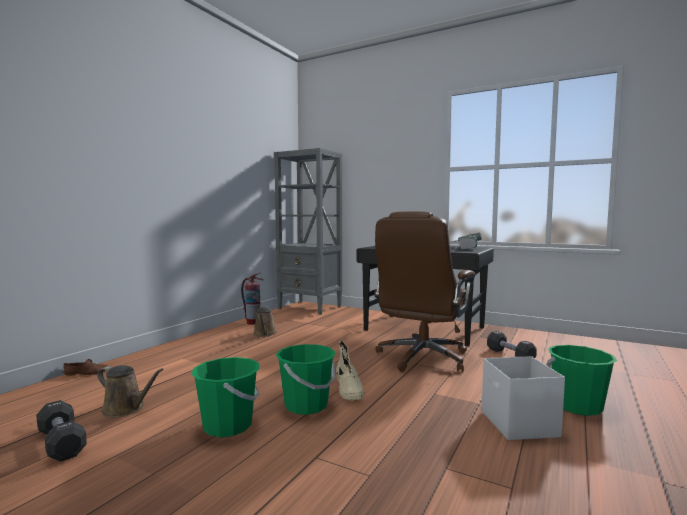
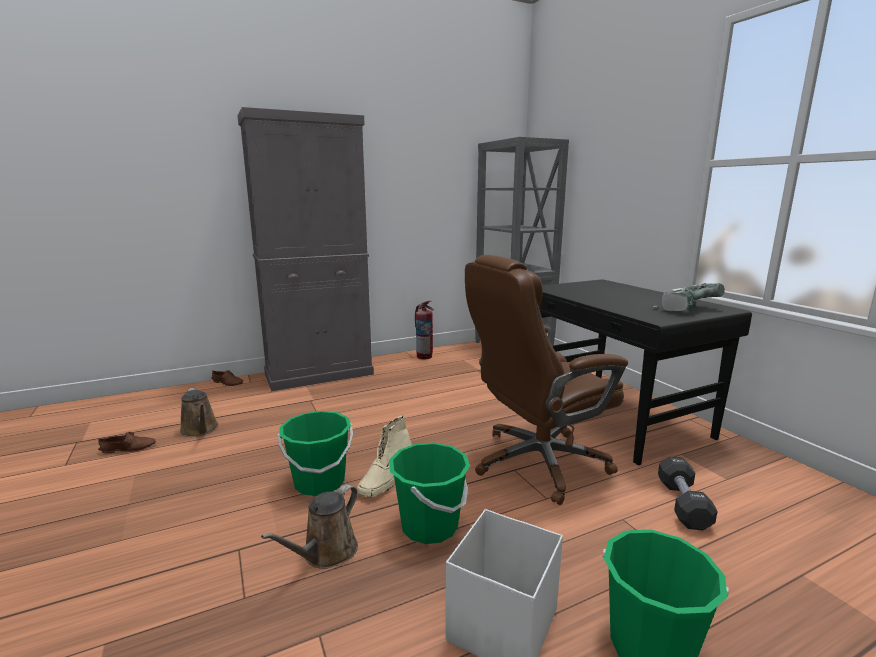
camera: 35 degrees right, 10 degrees up
(61, 443) = (128, 448): black dumbbell -> brown shoe
(179, 348) = (319, 374): none -> grey cabinet
(228, 426) = (232, 478): green bucket -> green bucket (429, 526)
(264, 334) = (413, 374): brown watering can -> brown watering can (326, 553)

